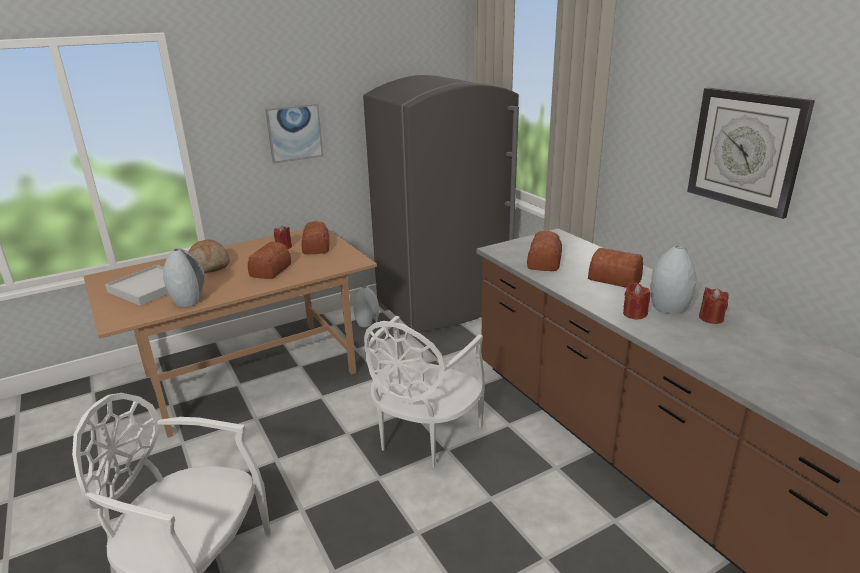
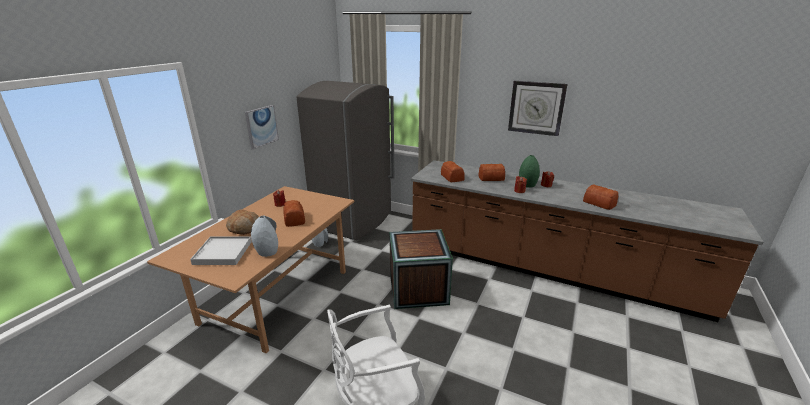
camera: 35 degrees left, 0 degrees up
(317, 247) = (302, 199): bread -> bread (599, 203)
(424, 436) = (418, 289): white chair -> crate
(668, 307) = (526, 185): grey vase -> green vase

